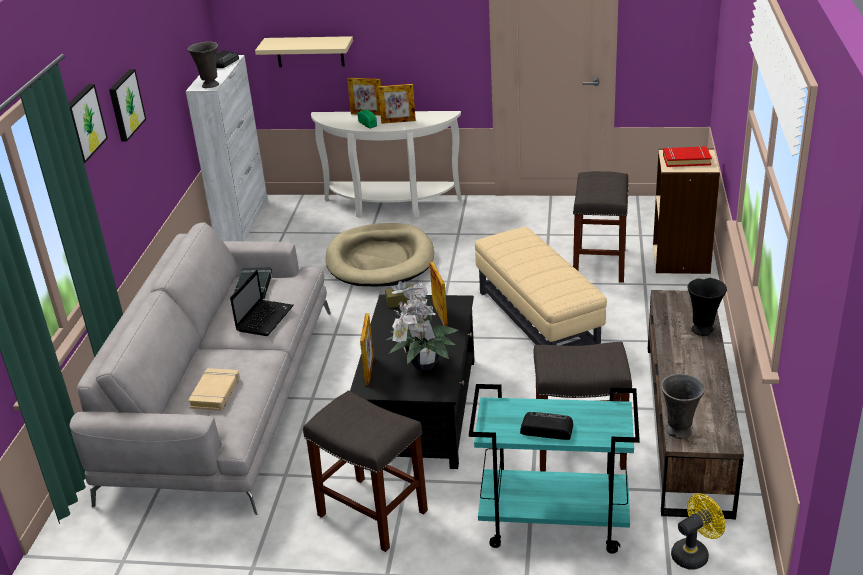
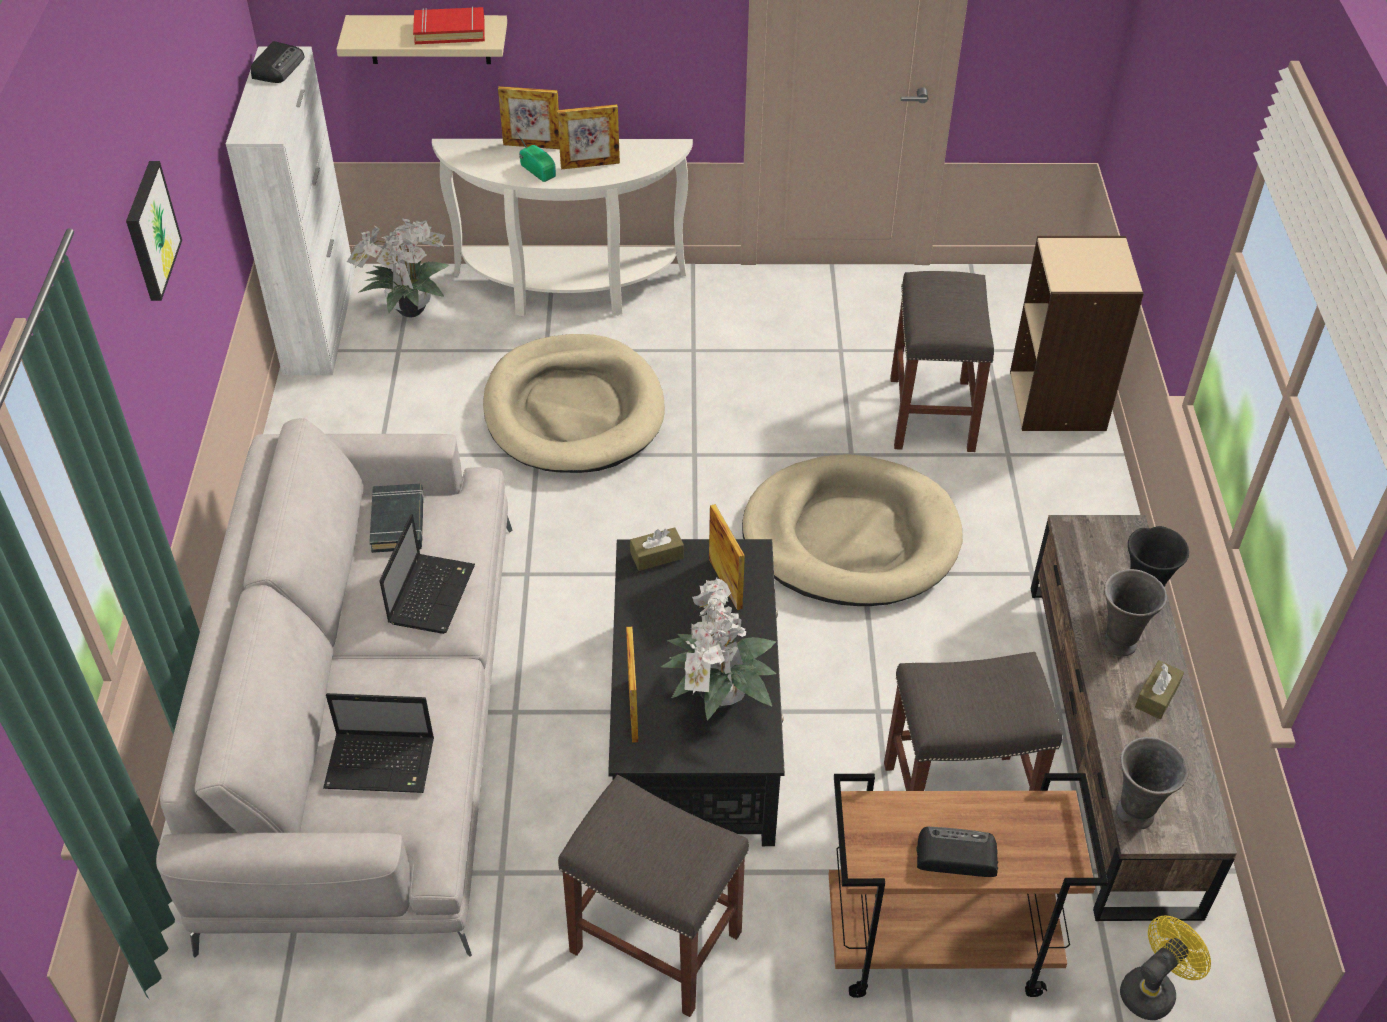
camera: 10 degrees left, 15 degrees up
(83, 123) = (99, 310): picture -> none
(209, 85) = (267, 130): grey vase -> grey vase (1118, 644)
(215, 393) = (382, 763): beige book -> laptop
(294, 215) = (408, 310): none -> potted plant
(537, 321) = (850, 537): beige ottoman -> beige dog bed
(552, 524) = (936, 945): turquoise cart -> brown cart
(686, 160) = (1086, 263): red book -> red book (450, 31)
(704, 376) = (1157, 696): none -> brown tissue box

